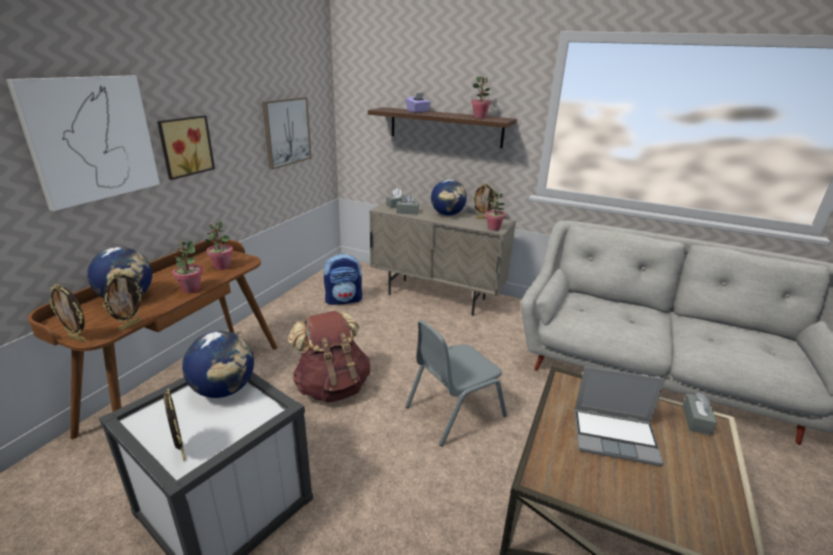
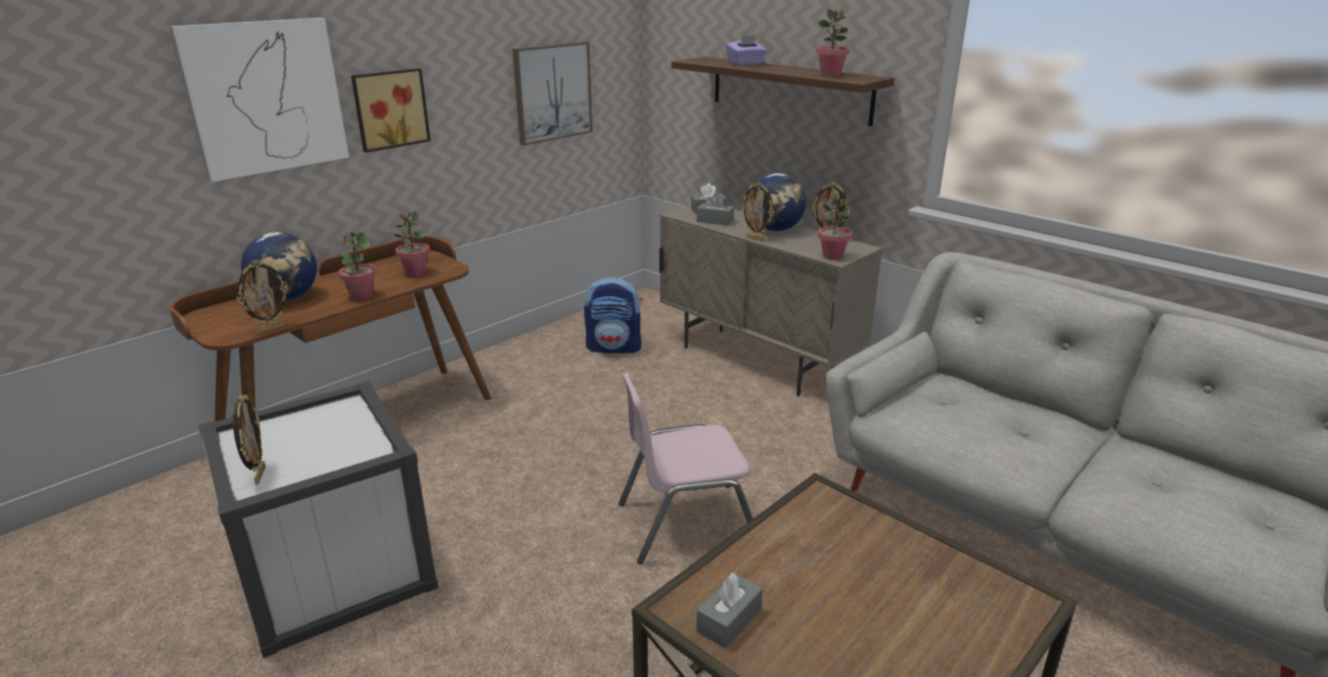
camera: 20 degrees right, 0 degrees up
(77, 339) = (210, 335): picture frame -> picture frame (756, 239)
(224, 390) = (343, 420): globe -> none
(332, 386) = (535, 459): brown backpack -> none
(454, 411) = (686, 523): grey chair -> pink chair
(615, 437) = (840, 583): laptop -> none
(696, 420) = (1000, 590): grey tissue box -> grey tissue box (729, 620)

